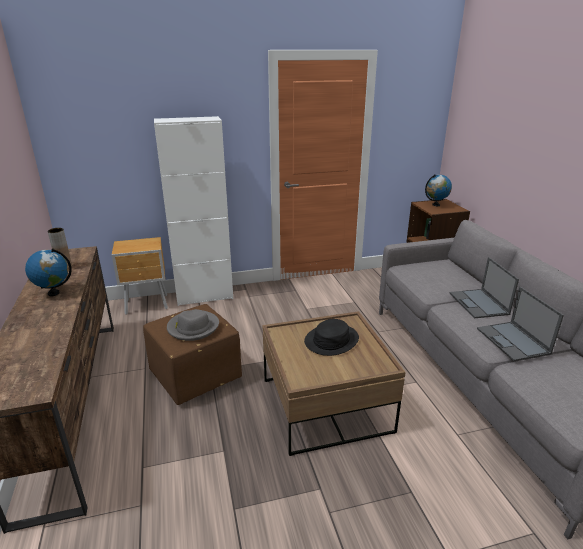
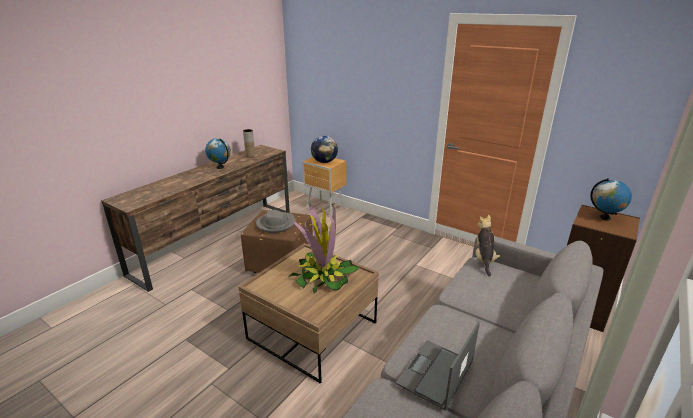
camera: 50 degrees right, 0 degrees up
(140, 246) = (324, 162): none -> globe
(204, 296) = (364, 220): white cabinet -> none
(331, 340) = (322, 277): black hat -> potted plant
(402, 265) = (484, 259): none -> plush toy
(479, 304) = (480, 328): laptop -> none

